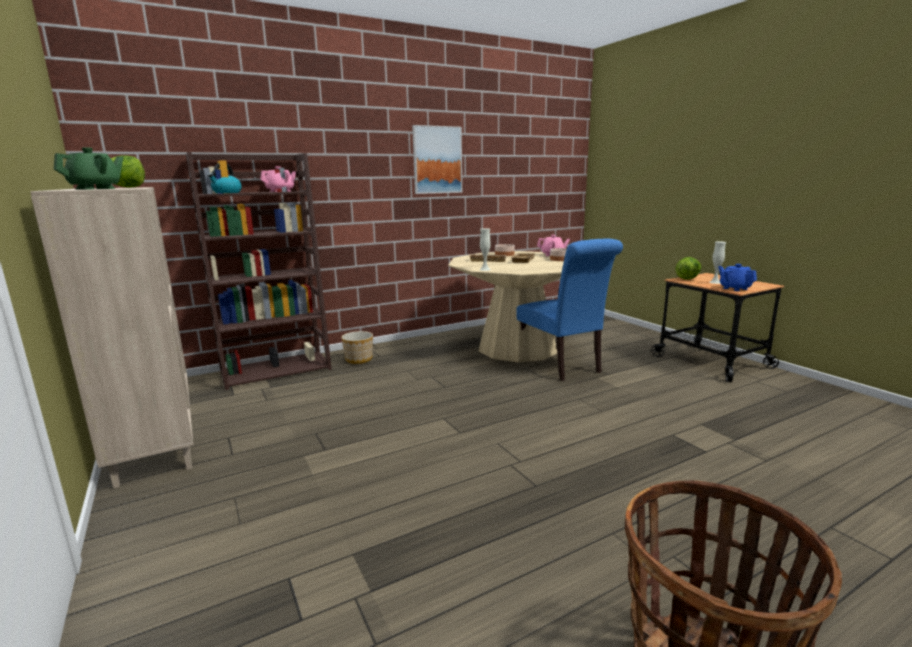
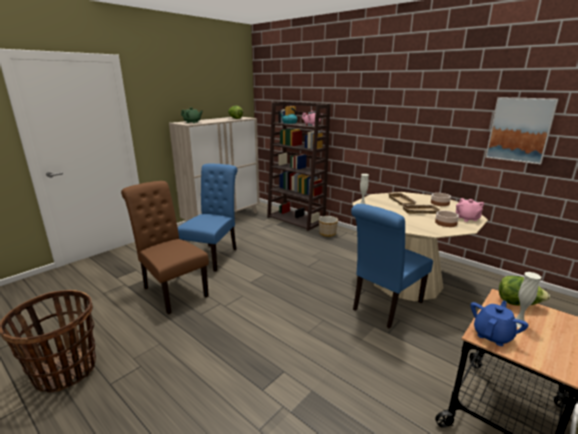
camera: 70 degrees right, 5 degrees up
(328, 458) = (213, 255): none -> blue chair
(437, 160) = (423, 111): picture -> picture (519, 130)
(437, 515) = (172, 290): none -> brown chair

